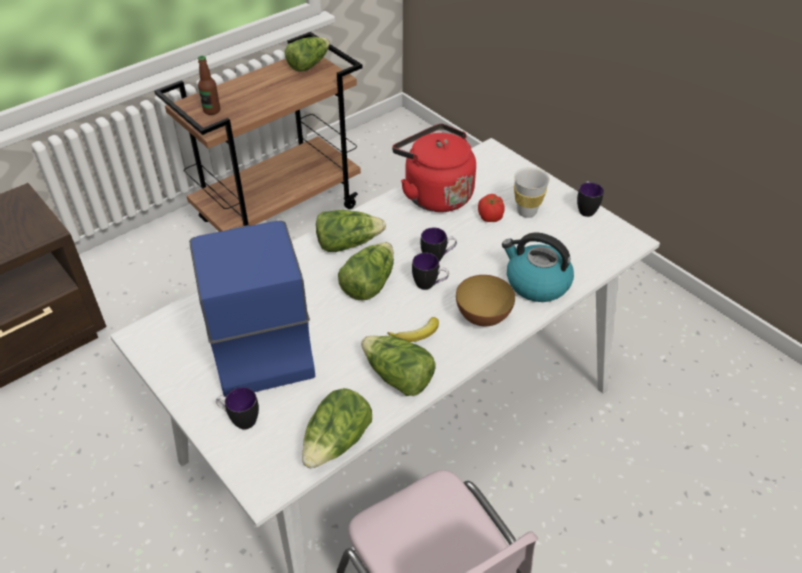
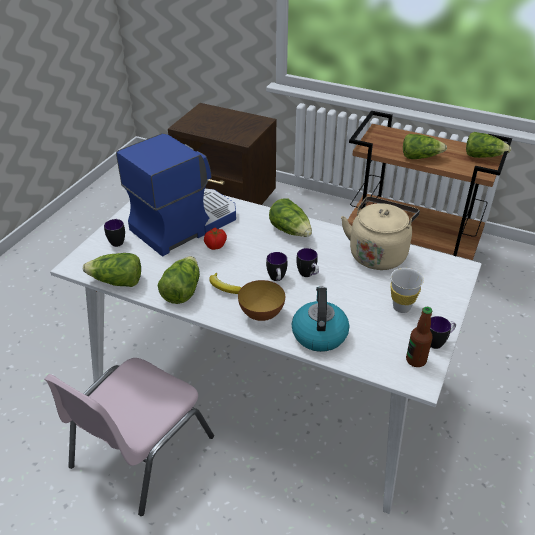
camera: 65 degrees right, 5 degrees down
(212, 111) = (385, 140): bottle -> bottle (416, 360)
(368, 283) = (259, 252): lettuce -> lettuce (420, 157)
(435, 194) = (378, 253): red kettle -> beige kettle
(490, 217) = (376, 289): tomato -> tomato (215, 246)

